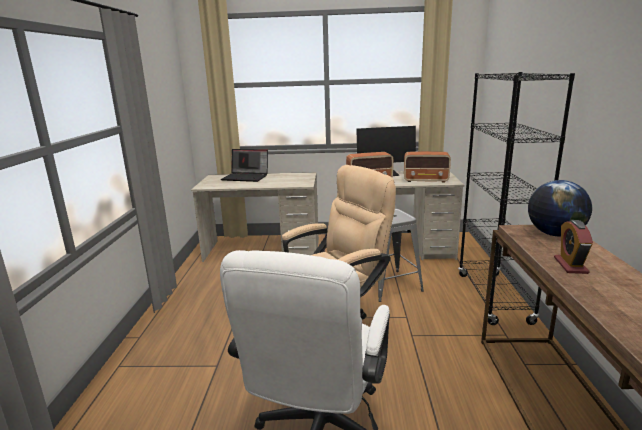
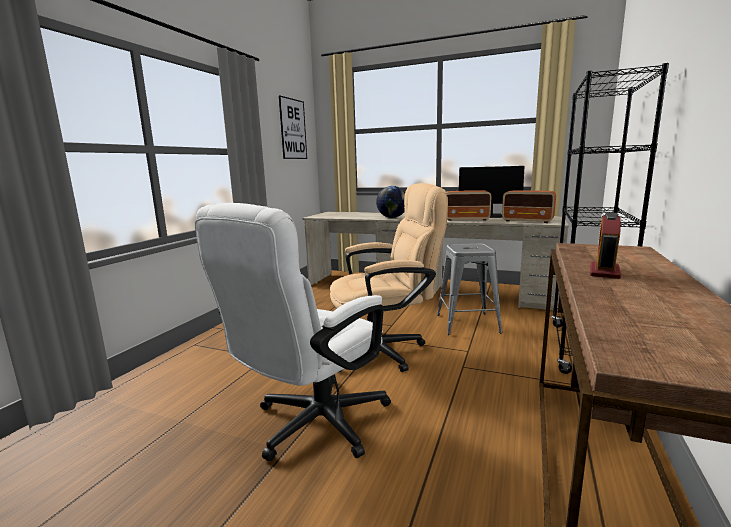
camera: 20 degrees right, 5 degrees down
(166, 86) = (293, 129): none -> picture
(246, 177) = (356, 213): laptop -> none
(554, 234) = (618, 251): globe -> globe (392, 217)

